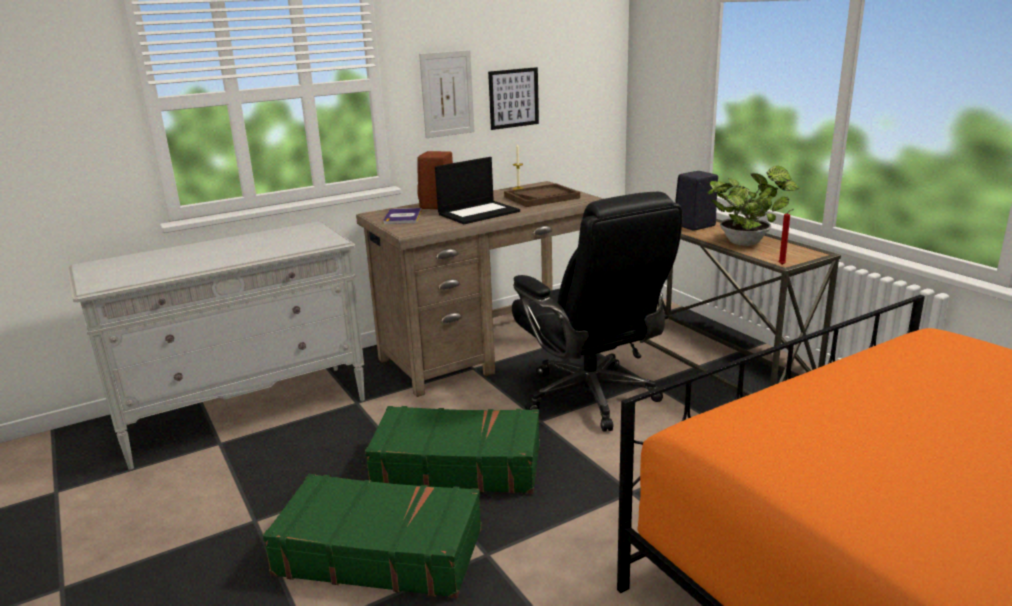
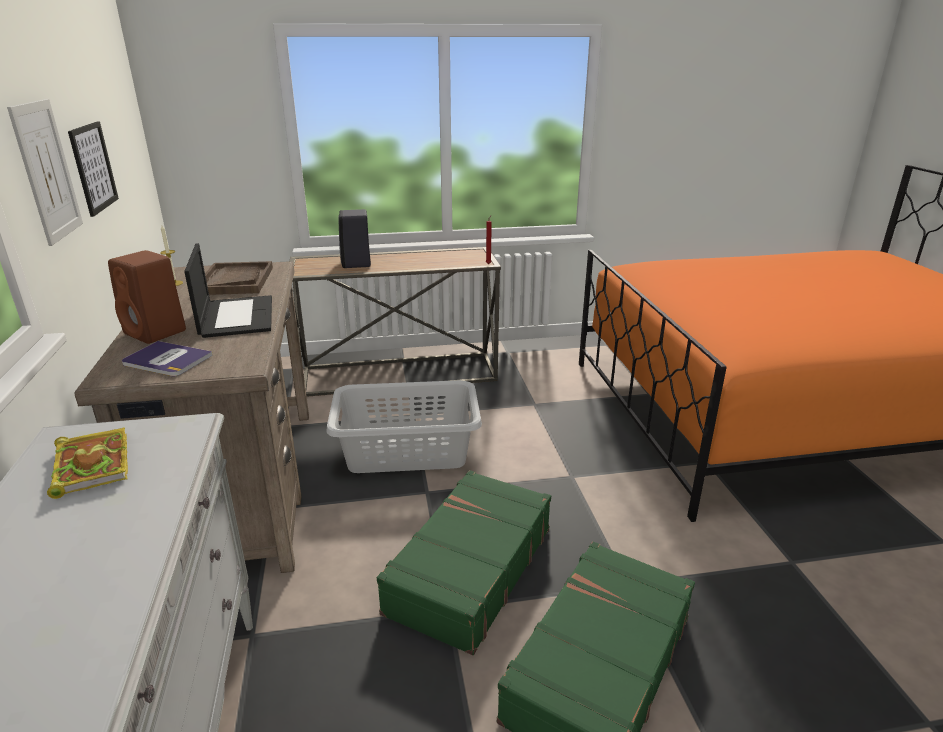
camera: 70 degrees left, 5 degrees up
(289, 237) = (91, 464): none -> book
(590, 396) = (408, 451): black office chair -> grey laundry basket
(747, 242) = (425, 260): potted plant -> none

